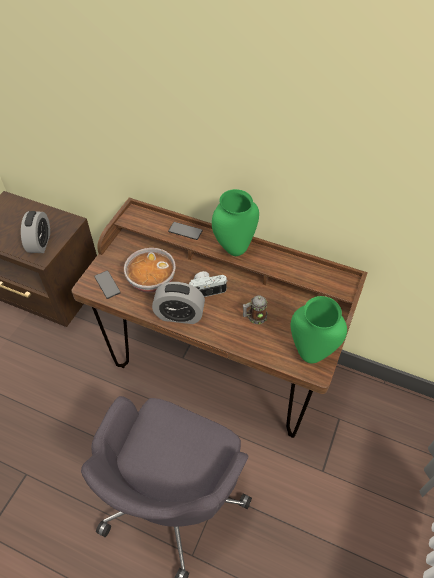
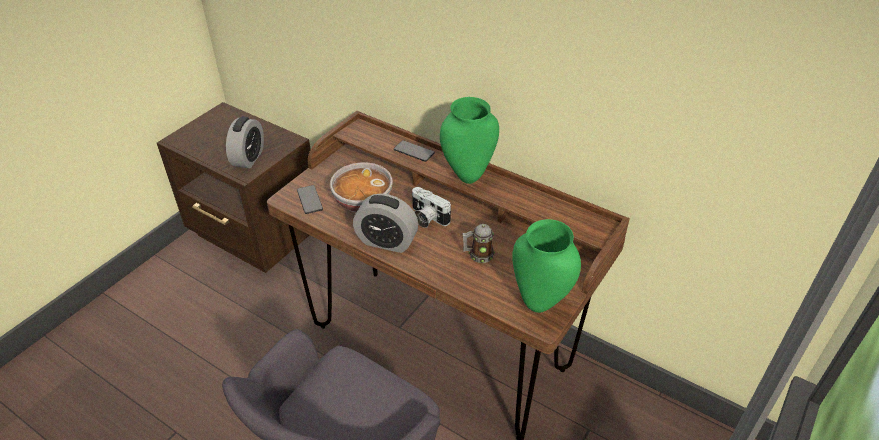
camera: 10 degrees right, 10 degrees down
(207, 289) = (427, 218): camera -> camera turned 135 degrees counterclockwise

